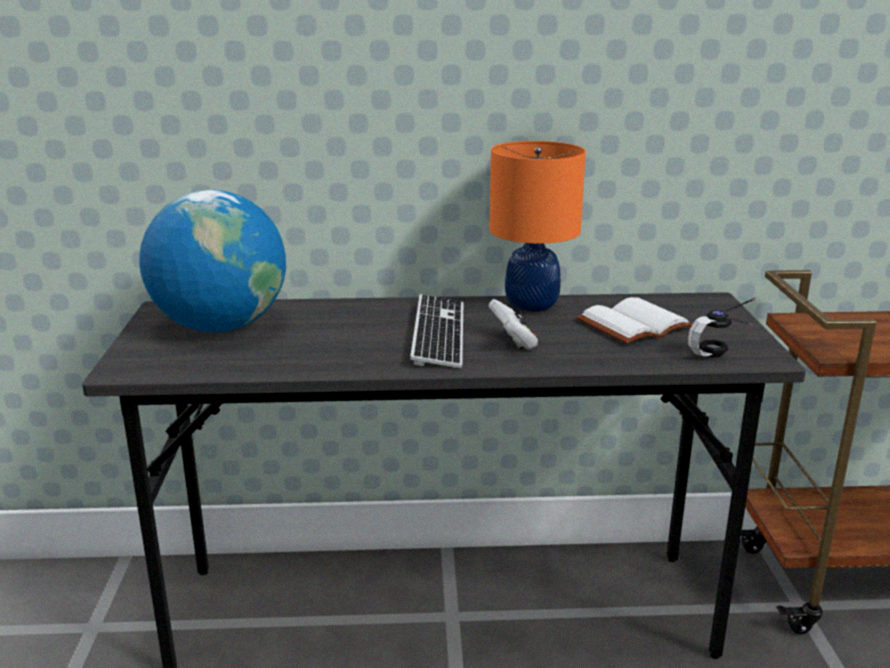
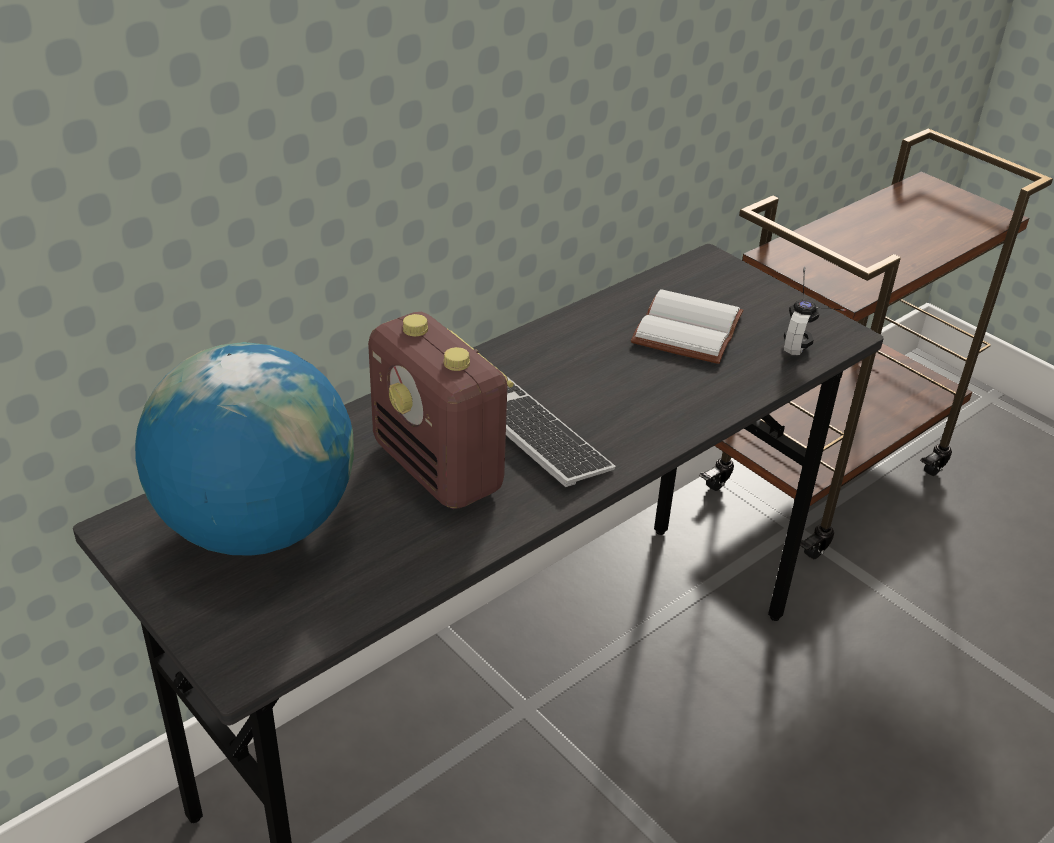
camera: 40 degrees left, 15 degrees up
(354, 335) = (439, 468): none -> radio
(513, 342) = (613, 406): white game controller -> none
(529, 307) = (559, 340): orange table lamp -> none

